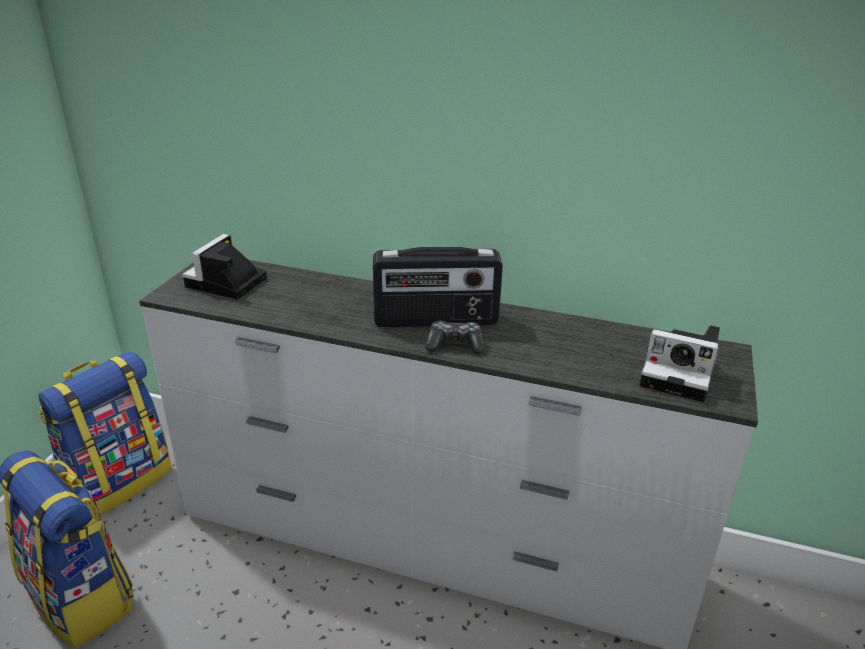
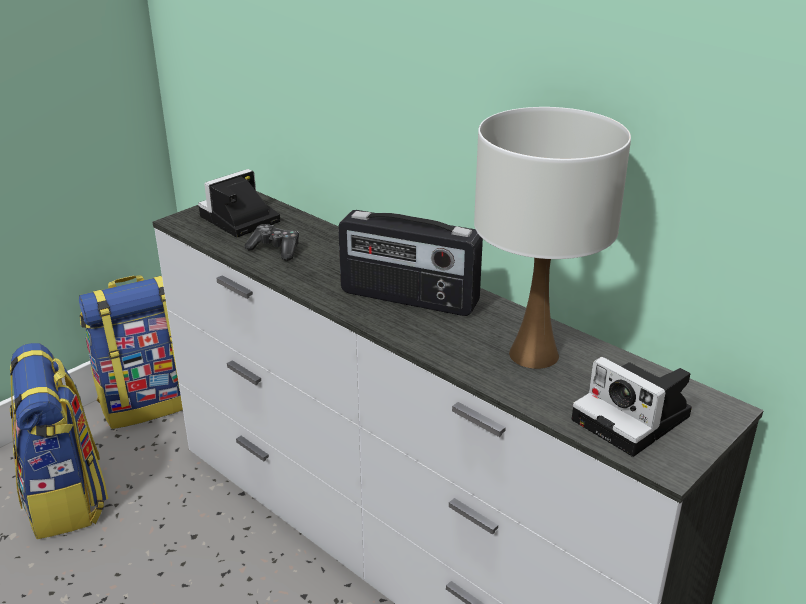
camera: 25 degrees right, 0 degrees up
(455, 345) = (406, 328): game controller -> game controller (275, 249)
(570, 343) = (533, 355): none -> white table lamp

